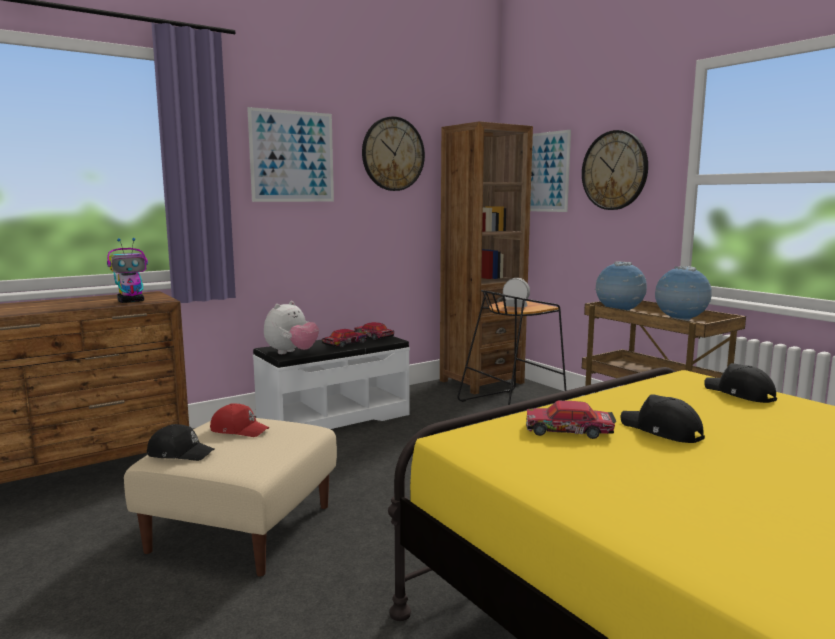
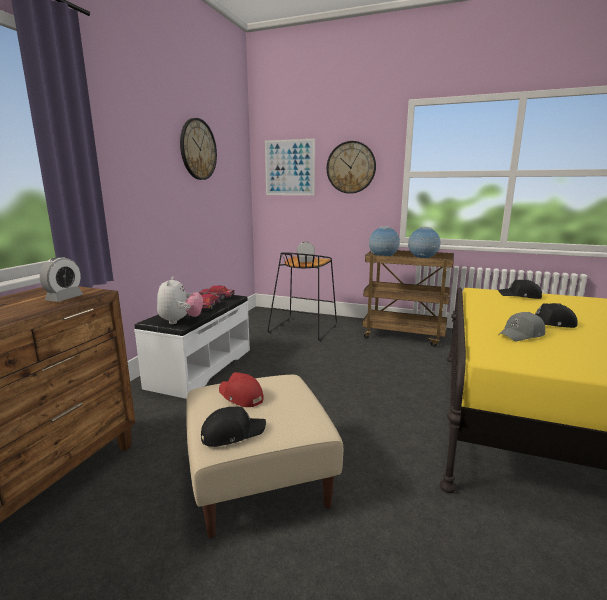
camera: 35 degrees left, 5 degrees up
(131, 301) = (64, 298): toy robot -> alarm clock
(239, 430) = (240, 396): red cap -> red cap turned 120 degrees counterclockwise
(292, 156) = (135, 147): picture -> none
(481, 382) = (262, 317): brown bookcase -> none
(569, 431) = (522, 335): toy car -> grey cap

